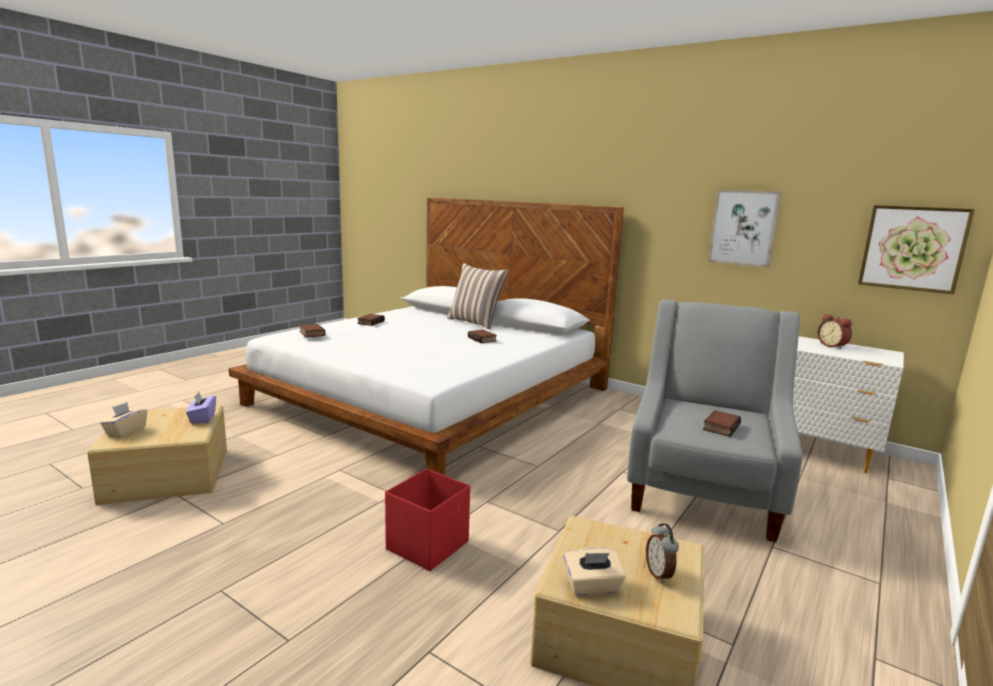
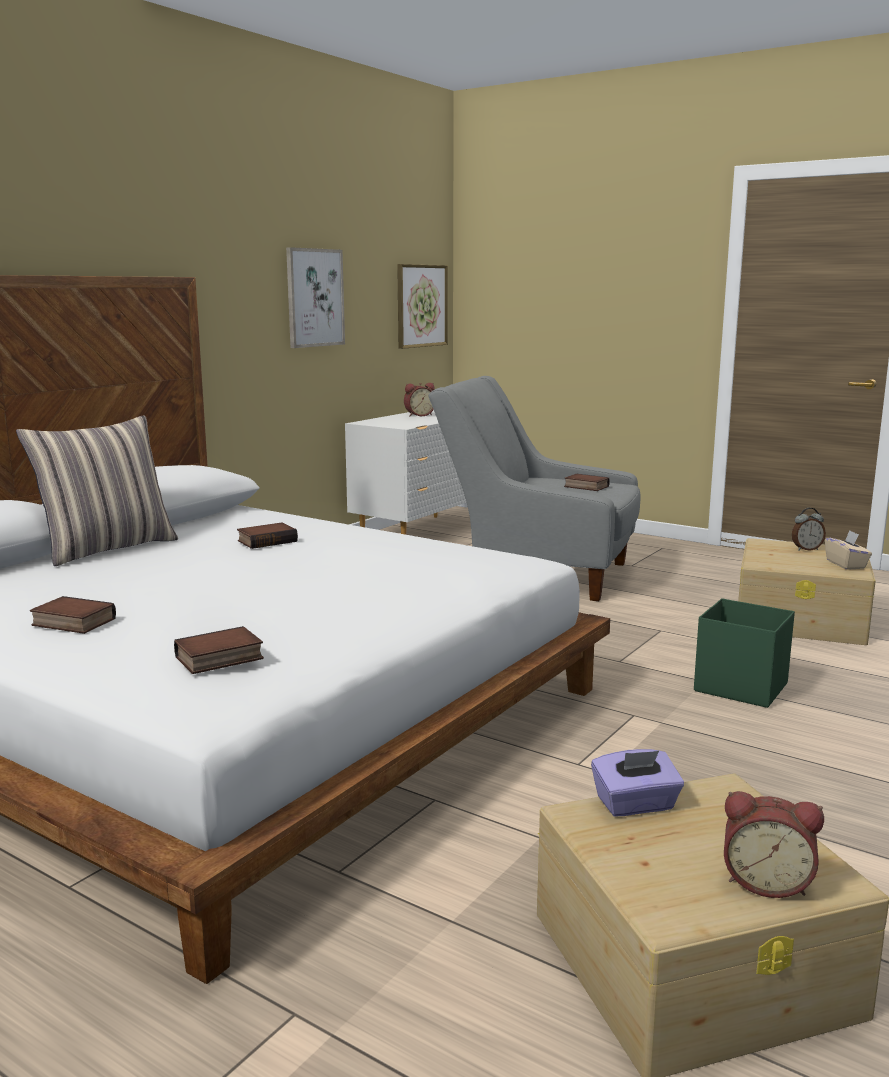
camera: 90 degrees left, 0 degrees up
(125, 431) = (766, 882): beige tissue box -> alarm clock
(429, 545) = (739, 687): red storage box -> green storage box

